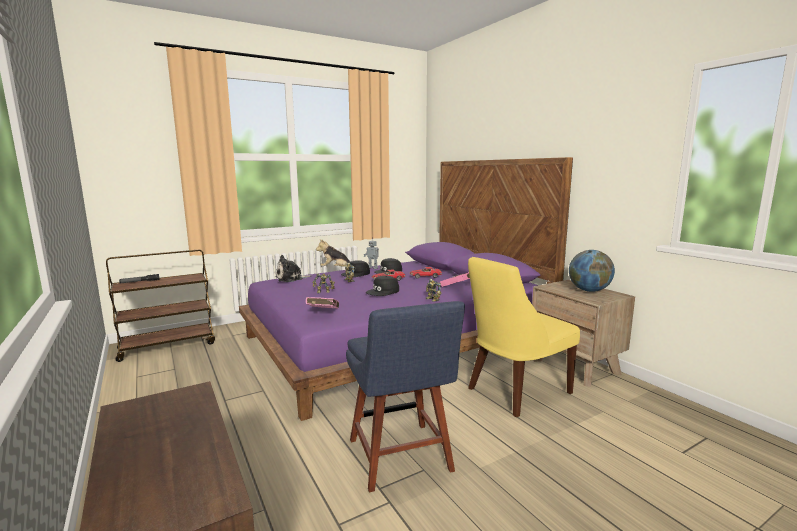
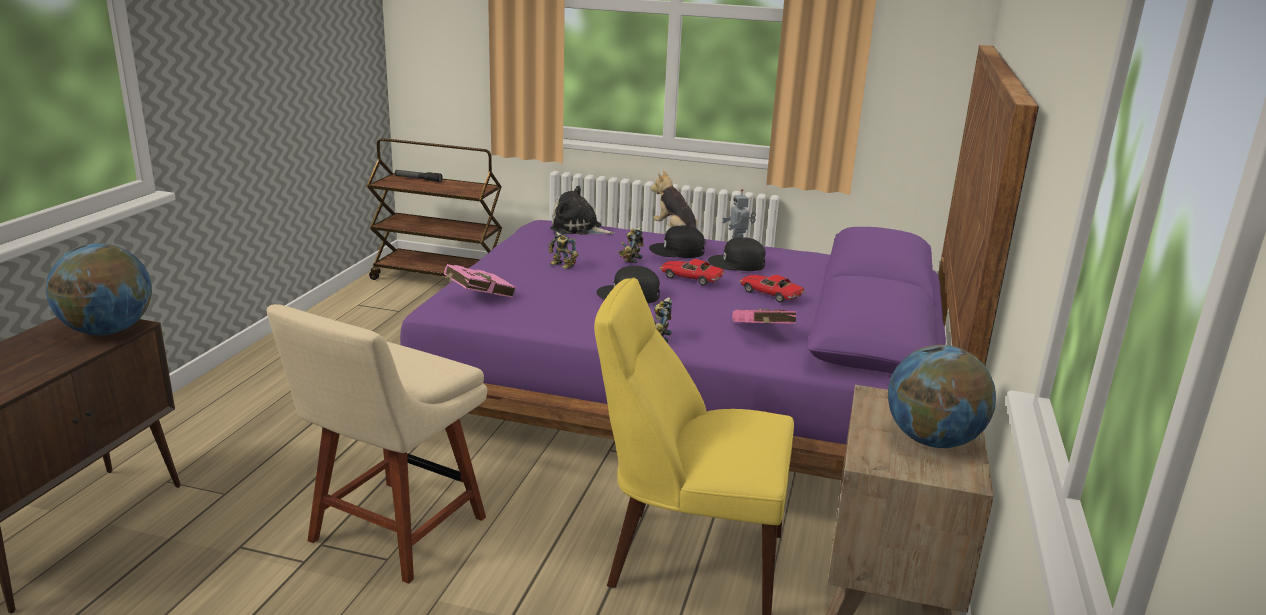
camera: 45 degrees right, 10 degrees up
(183, 401) = (108, 331): none -> globe
(401, 458) = (392, 533): blue chair -> beige chair

